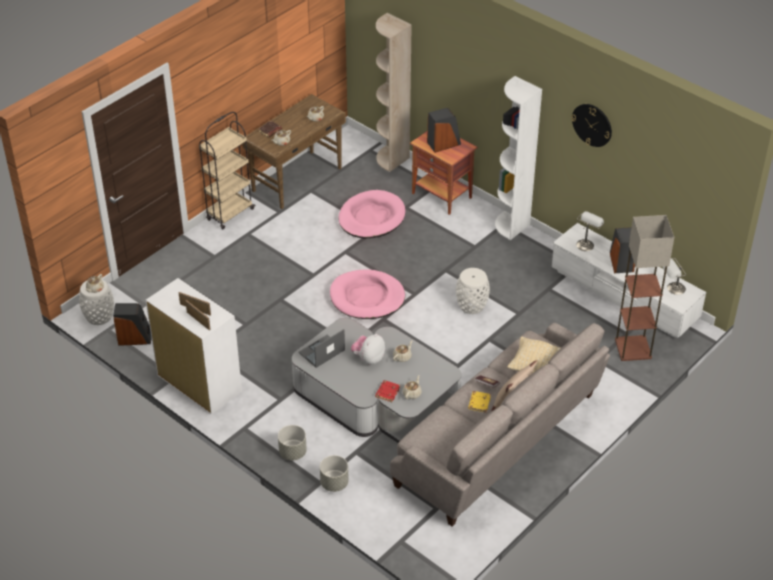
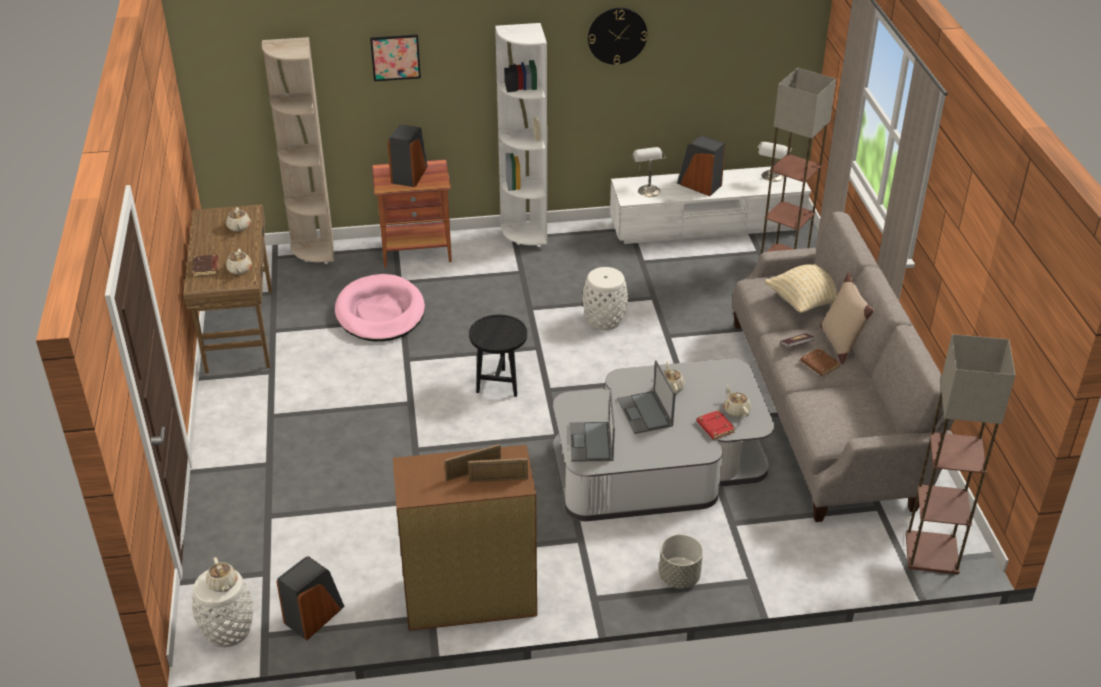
camera: 50 degrees left, 5 degrees down
(199, 382) = (469, 597): white cabinet -> brown cabinet
(230, 214) = (217, 412): beige cart -> none
(334, 483) = (764, 568): grey planter -> none
(367, 297) = (499, 383): pink dog bed -> black side table
(368, 359) = (645, 413): plush toy -> laptop
(422, 550) = (933, 553): none -> floor lamp
(458, 63) = (395, 57): none -> picture
(479, 403) = (819, 364): yellow book -> brown book

